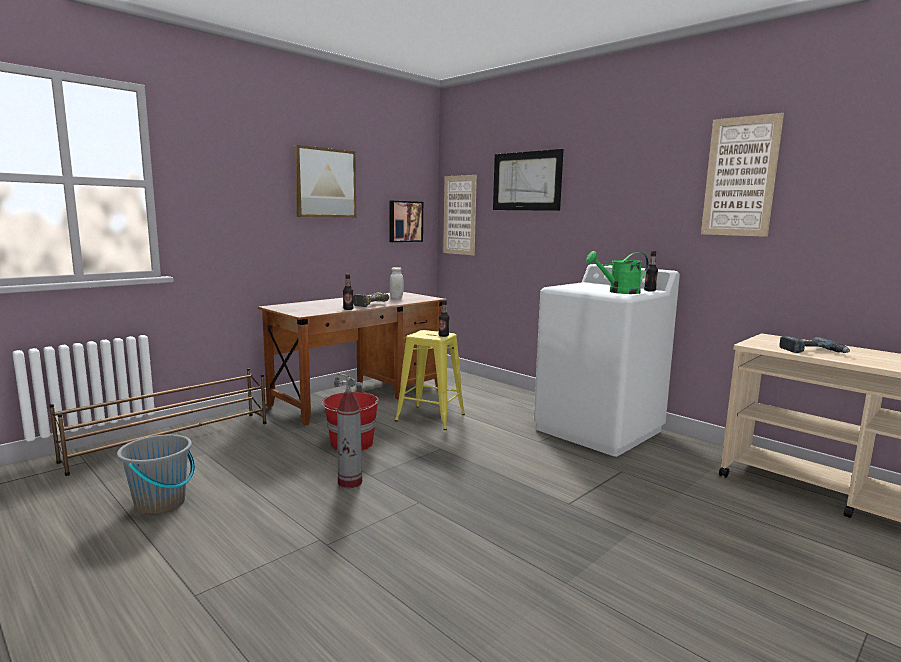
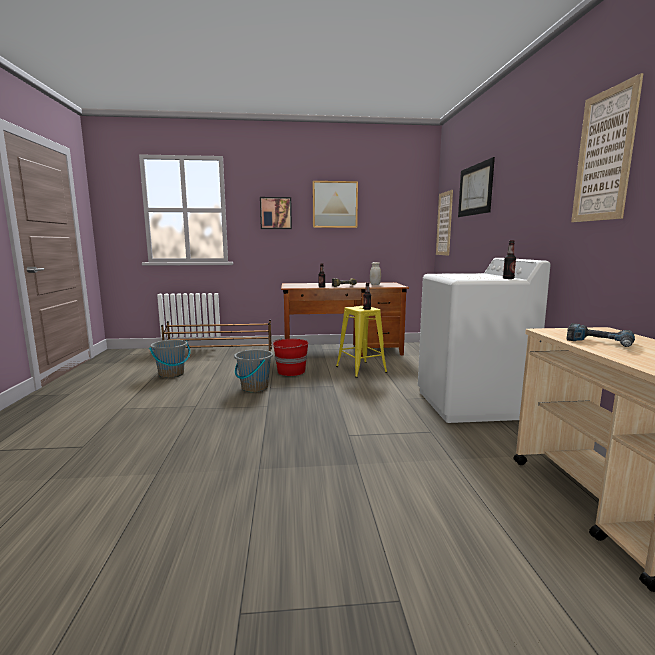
camera: 40 degrees right, 0 degrees up
(350, 482) = (254, 388): fire extinguisher -> grey bucket
(405, 221) = (402, 230): picture -> picture (276, 213)
(619, 292) = (470, 277): green watering can -> none

